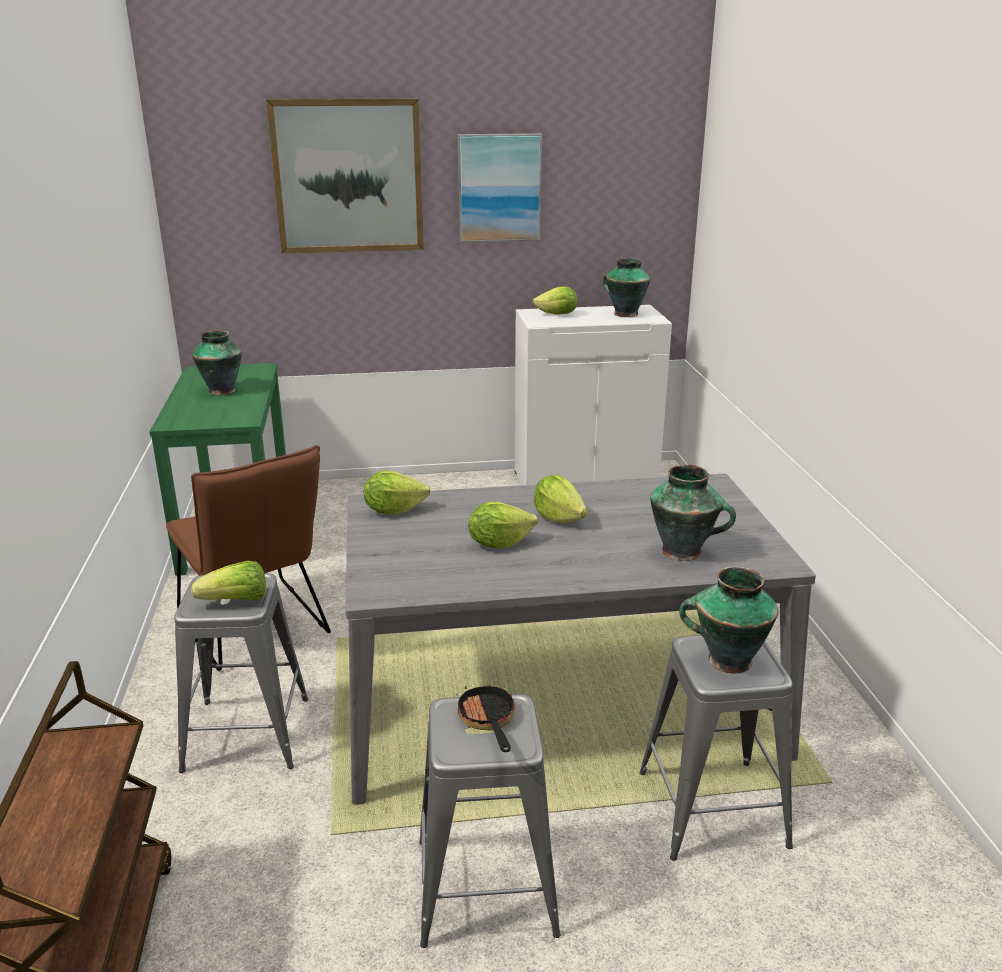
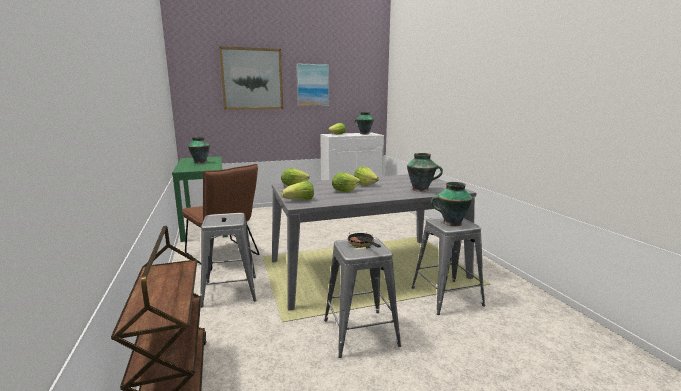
camera: 10 degrees left, 10 degrees down
(236, 601) = (229, 220): lettuce -> lettuce (300, 200)

